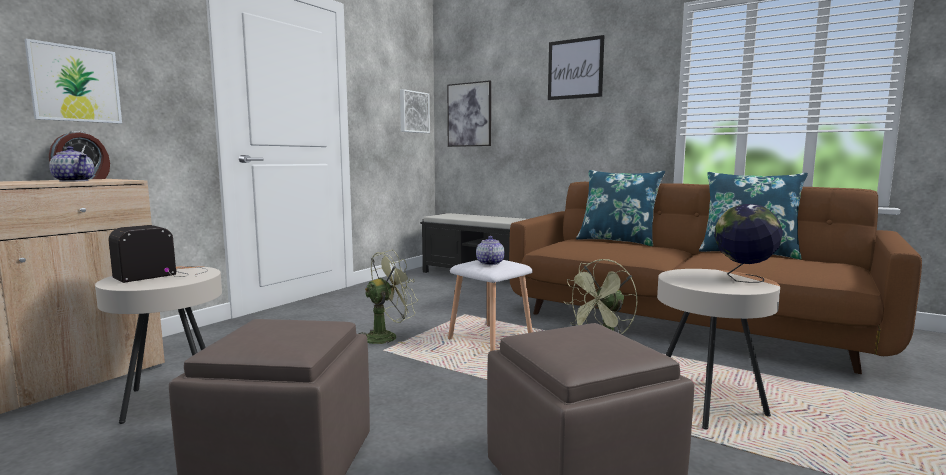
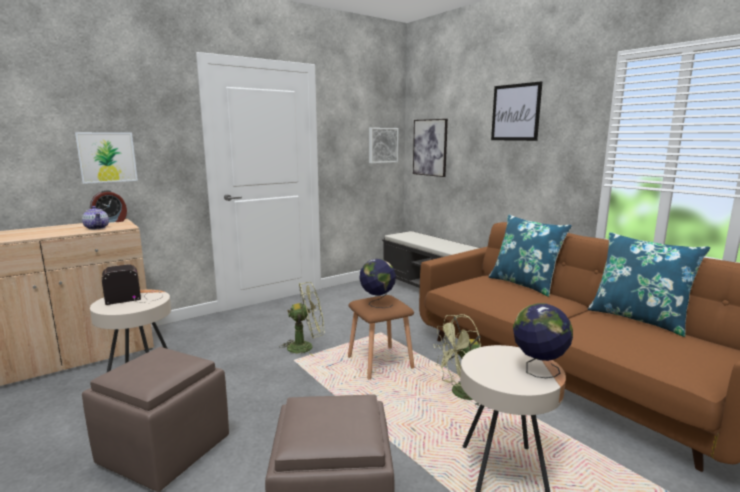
camera: 20 degrees right, 5 degrees up
(489, 263) = (377, 303): teapot -> globe
(492, 339) = (381, 363): white stool -> brown stool

